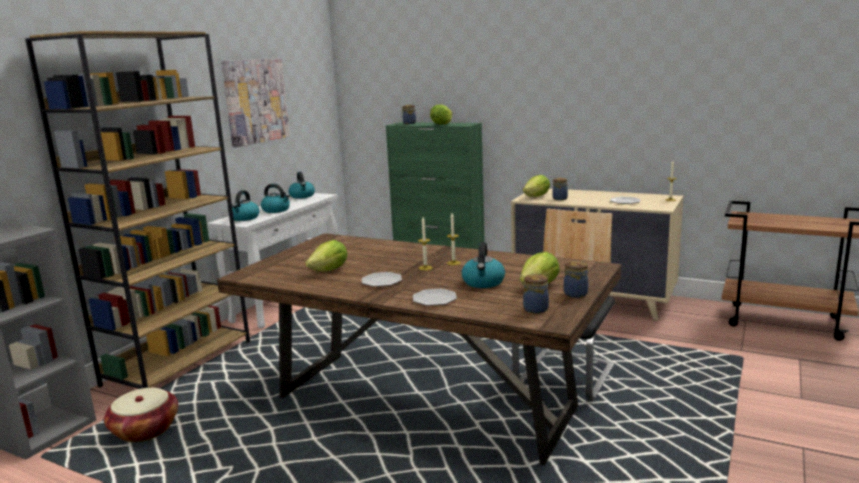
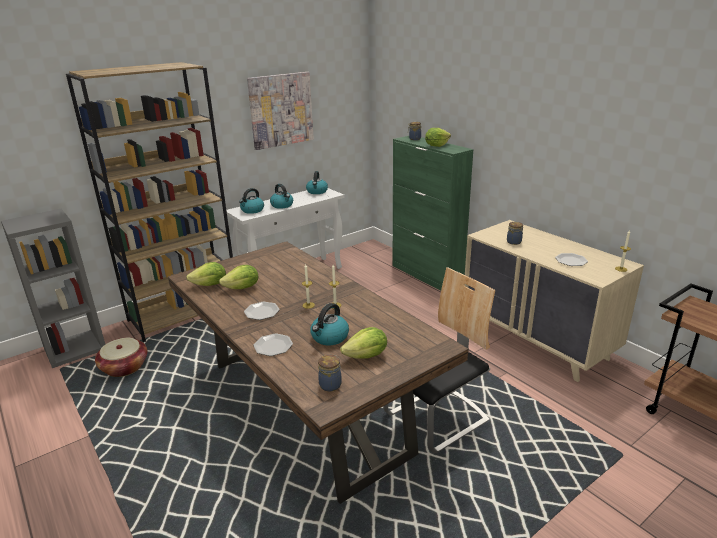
camera: 25 degrees right, 10 degrees up
(537, 196) = (496, 234): lettuce -> lettuce (210, 285)
(576, 293) = (383, 376): jar -> none

